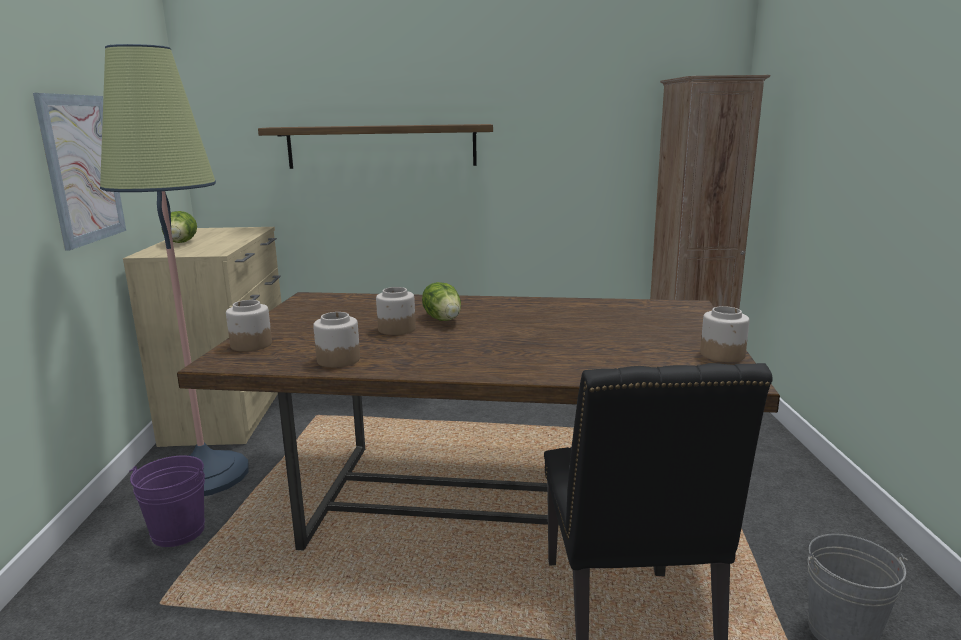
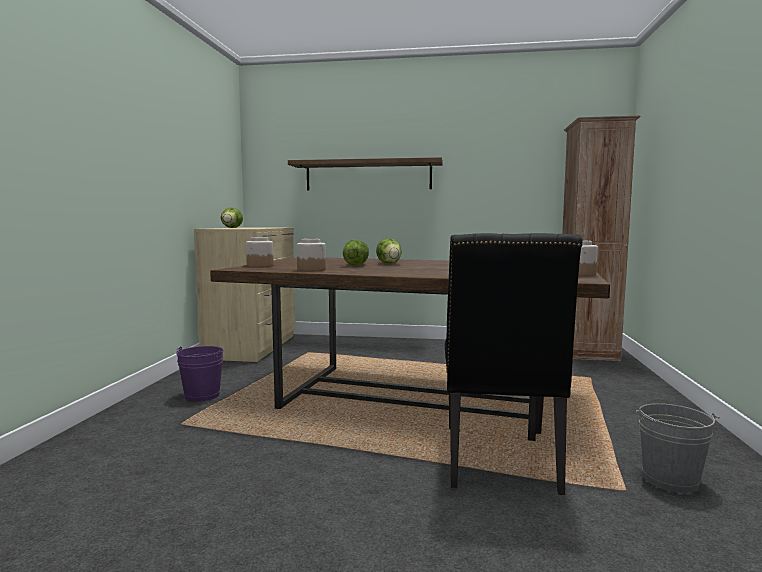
camera: 10 degrees right, 10 degrees down
(82, 169) = (176, 168): picture -> none
(205, 475) = (227, 373): floor lamp -> none
(396, 329) = (355, 265): jar -> lettuce

